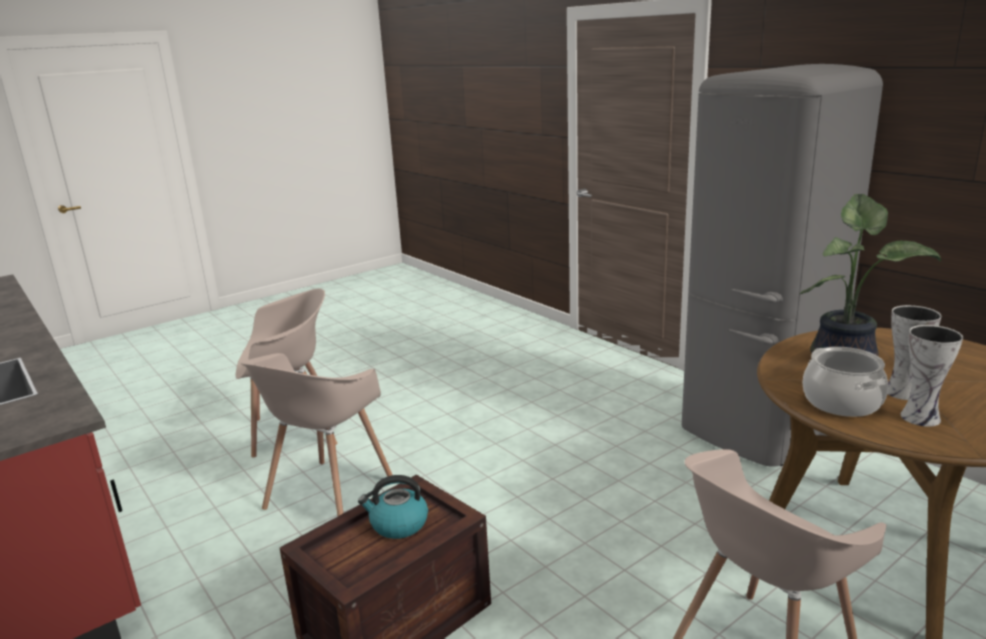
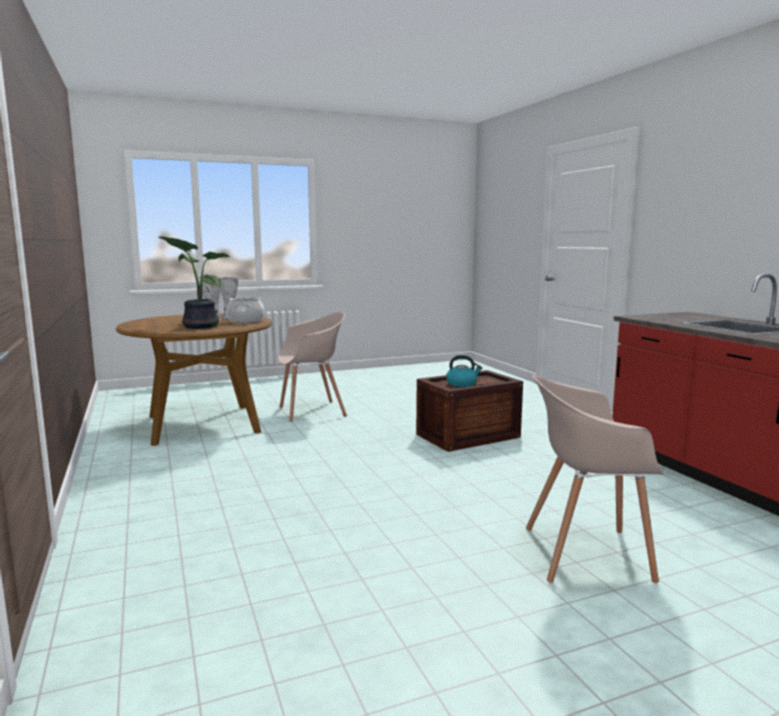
camera: 165 degrees left, 10 degrees down
(329, 495) = (521, 489): beige chair -> none
(753, 431) = (137, 476): grey fridge -> none

